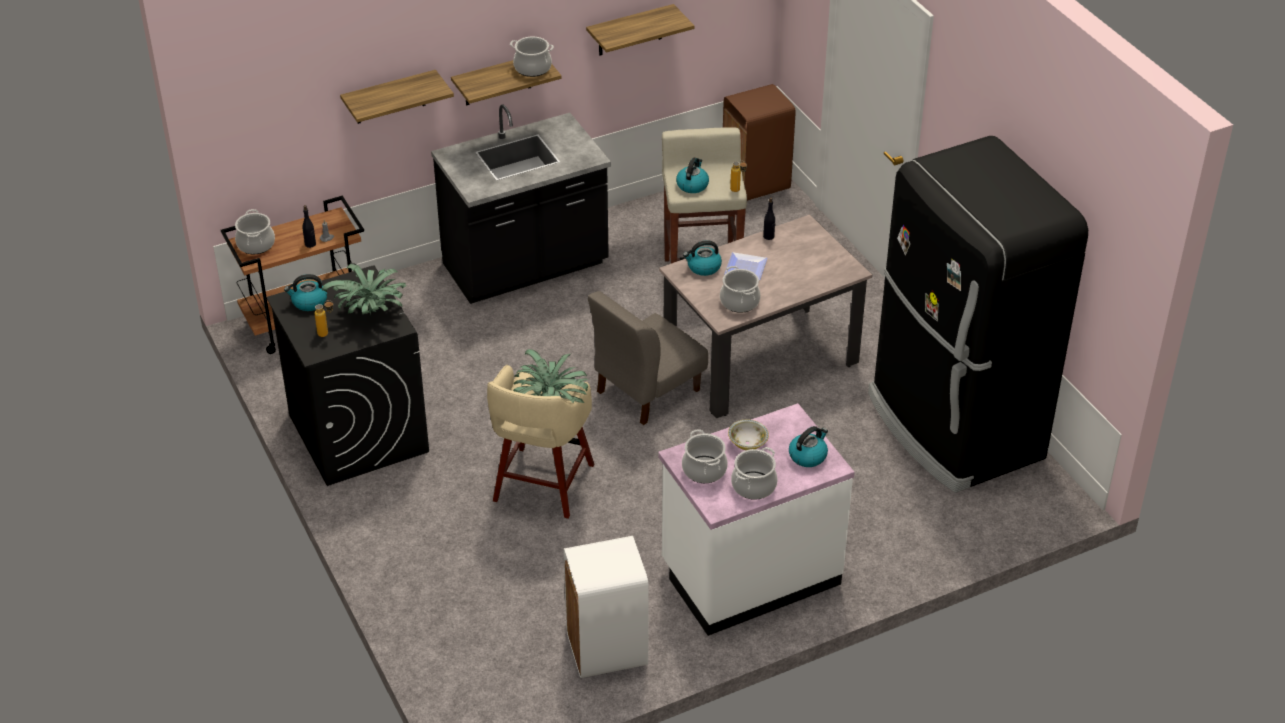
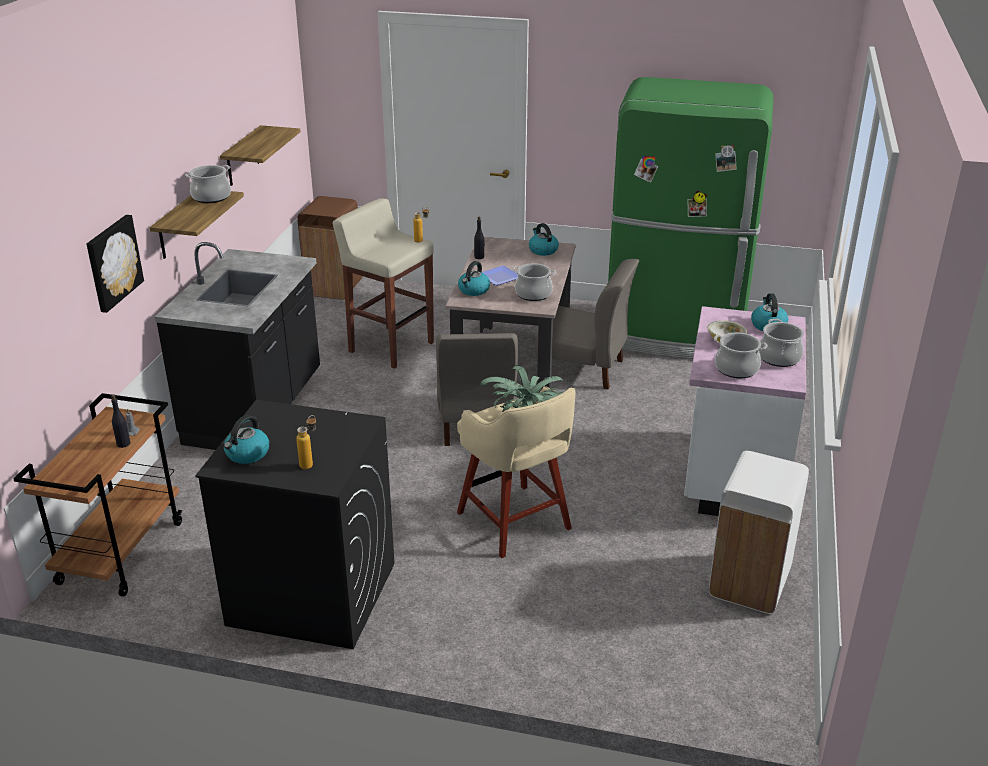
camera: 50 degrees left, 10 degrees down
(255, 244) = (64, 474): cooking pot -> none
(371, 312) = (320, 427): potted plant -> none
(389, 98) = (112, 262): shelf -> picture
(692, 185) = (386, 251): kettle -> kettle (543, 250)
(812, 403) = (583, 368): none -> grey chair
(953, 428) = (675, 334): black fridge -> green fridge

